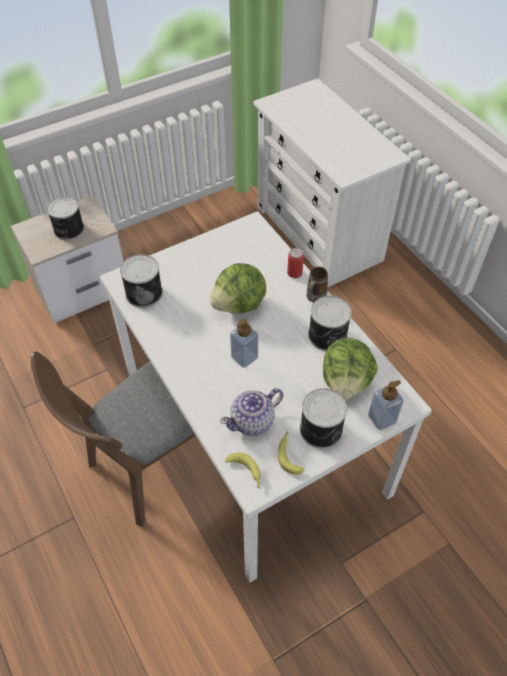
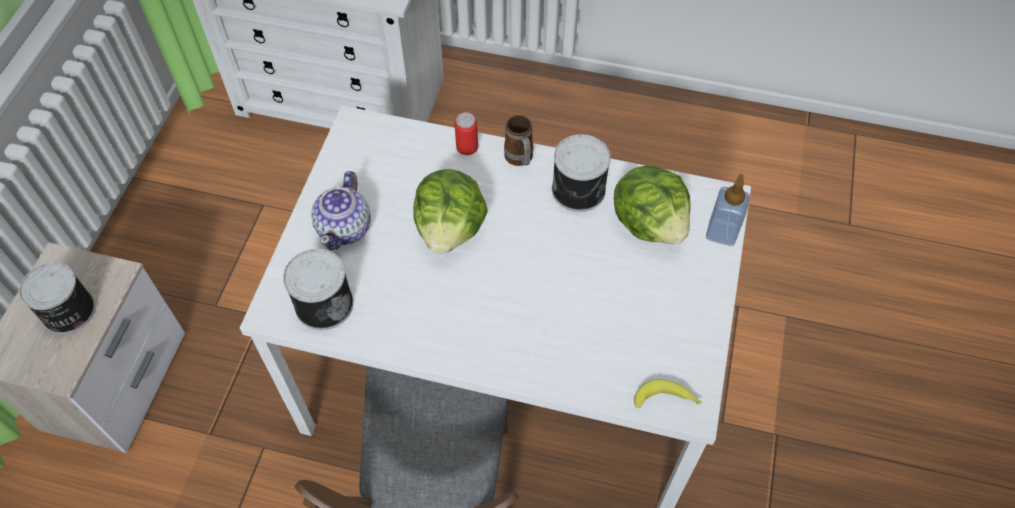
camera: 45 degrees left, 5 degrees up
(244, 357) = (524, 282): soap dispenser -> none
(253, 421) = (612, 342): teapot -> teapot (345, 228)
(289, 454) = (683, 343): banana -> none
(322, 430) = (684, 291): can -> none

